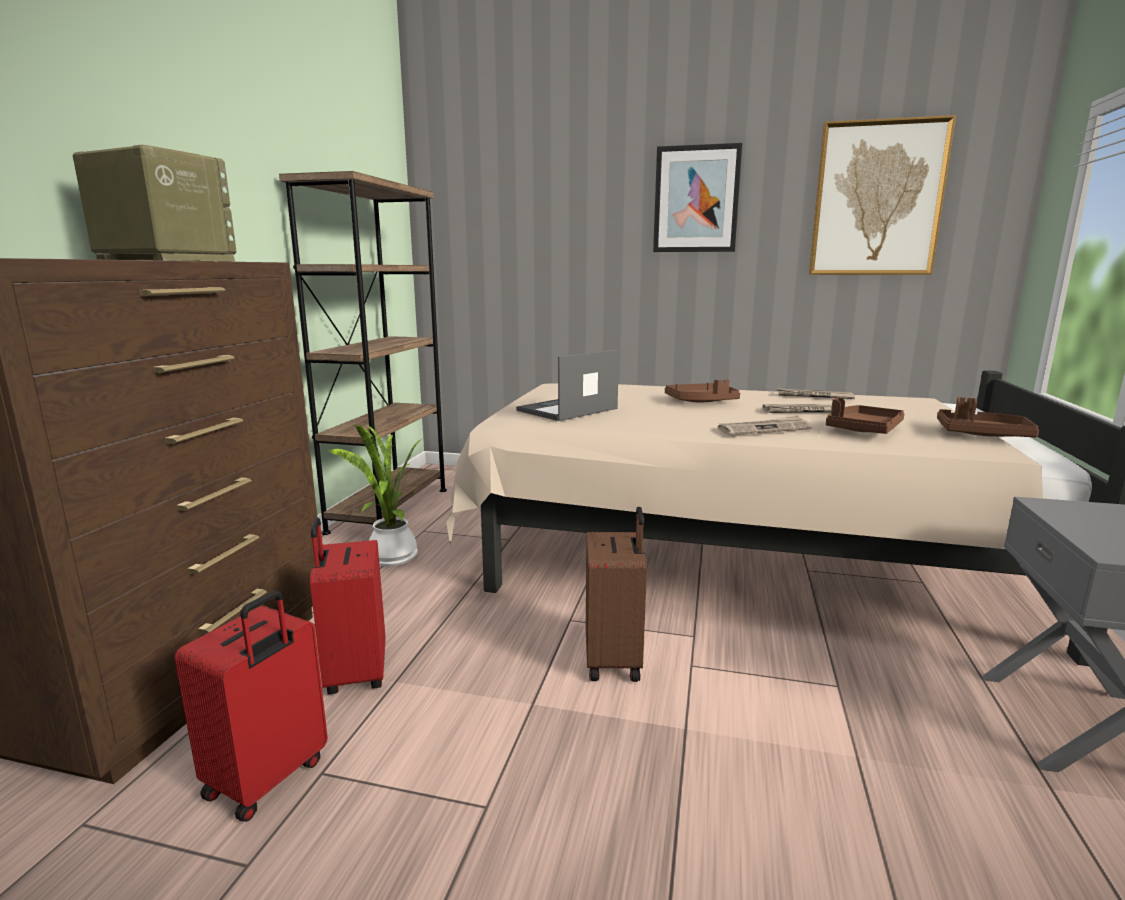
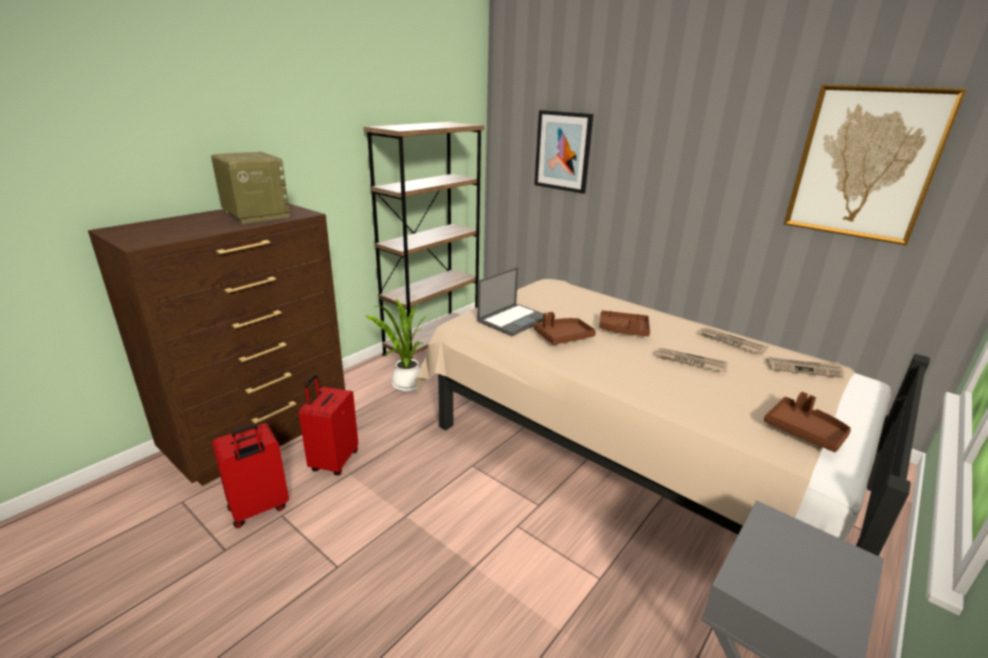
camera: 25 degrees right, 10 degrees up
(567, 410) = (513, 319): laptop -> laptop turned 150 degrees clockwise
(615, 660) = (474, 504): brown suitcase -> none
(696, 199) = (694, 143): picture -> picture (563, 151)
(764, 429) = (625, 376): newspaper -> newspaper (804, 368)
(863, 430) = (705, 398): brown tray -> brown tray (563, 337)

